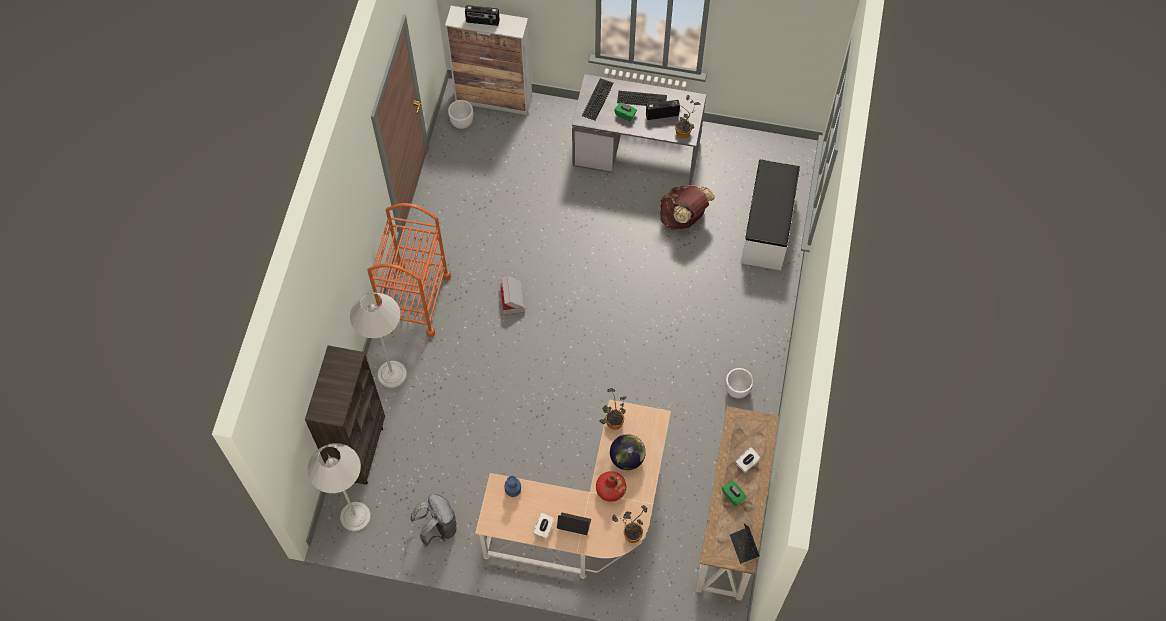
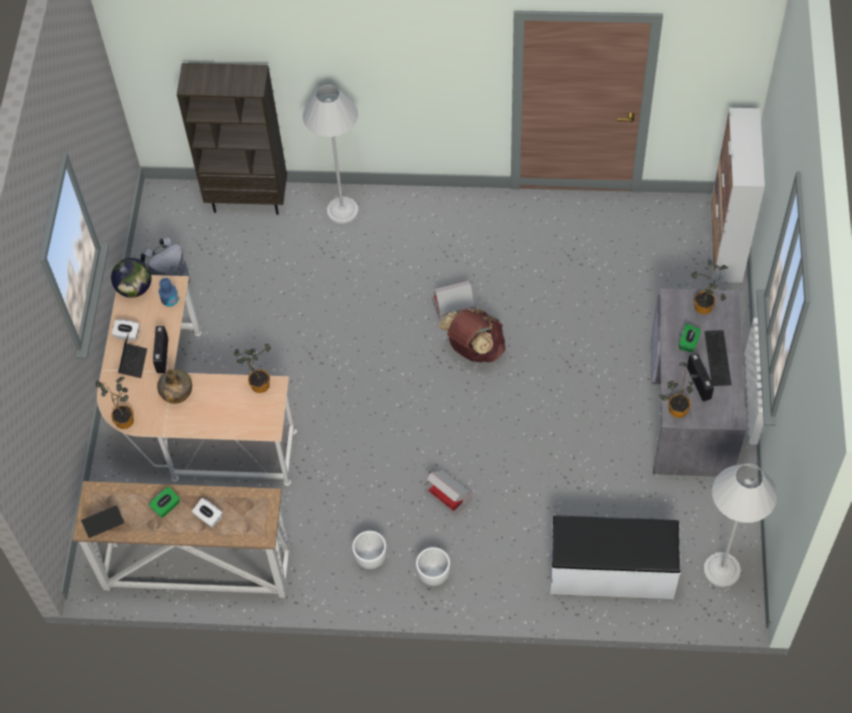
camera: 85 degrees right, 5 degrees down
(355, 516) = (177, 209): white floor lamp -> white floor lamp (721, 570)
(415, 300) = (436, 215): orange cart -> none
(462, 123) = (683, 218): white planter -> white planter (434, 576)
(482, 21) = (745, 142): radio -> radio (162, 356)
(597, 98) = (705, 309): keyboard -> potted plant
(610, 490) = (176, 392): red bottle -> green bottle
(627, 458) = (216, 403): globe -> globe (135, 289)
(683, 217) = (604, 471): brown backpack -> brown backpack (474, 349)
(689, 327) = (448, 495): none -> cardboard box

